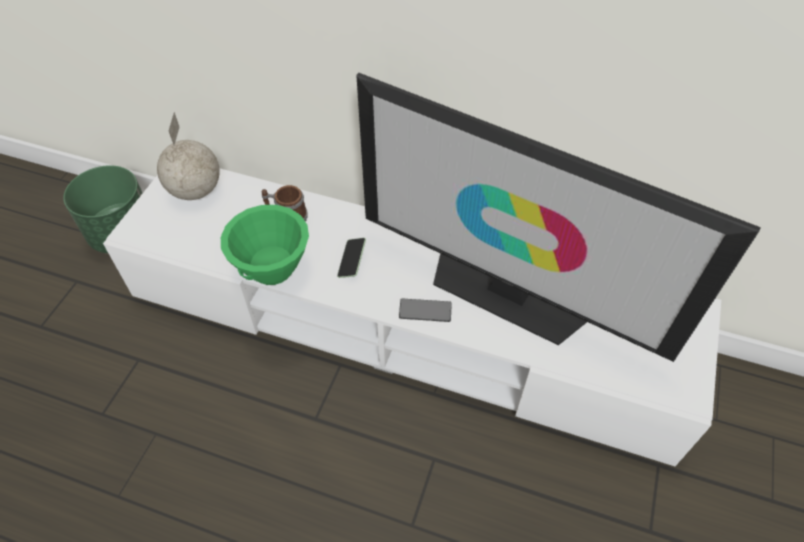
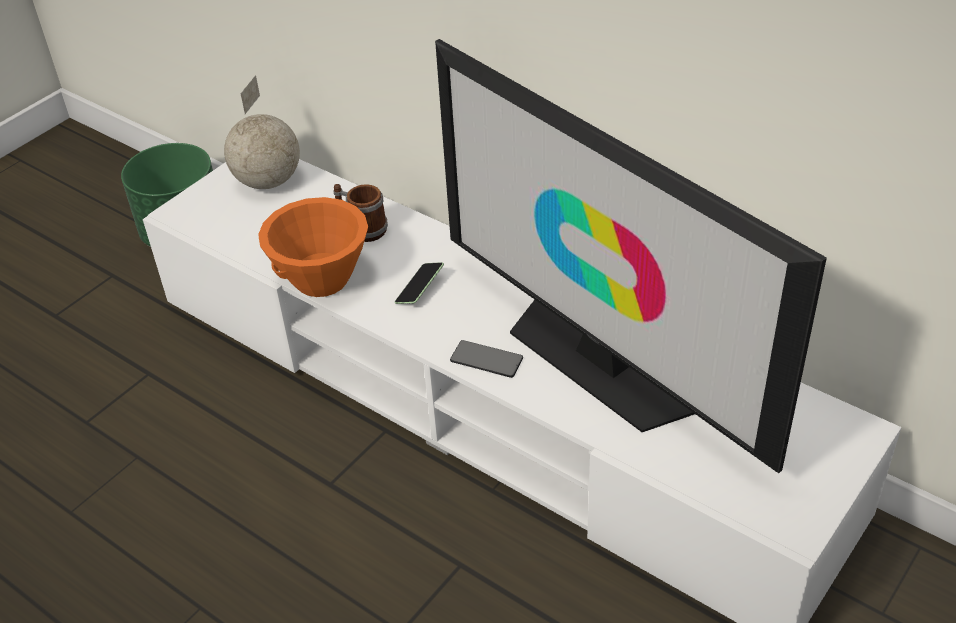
camera: 20 degrees right, 10 degrees down
(273, 268) = (322, 279): green bowl -> orange bowl

